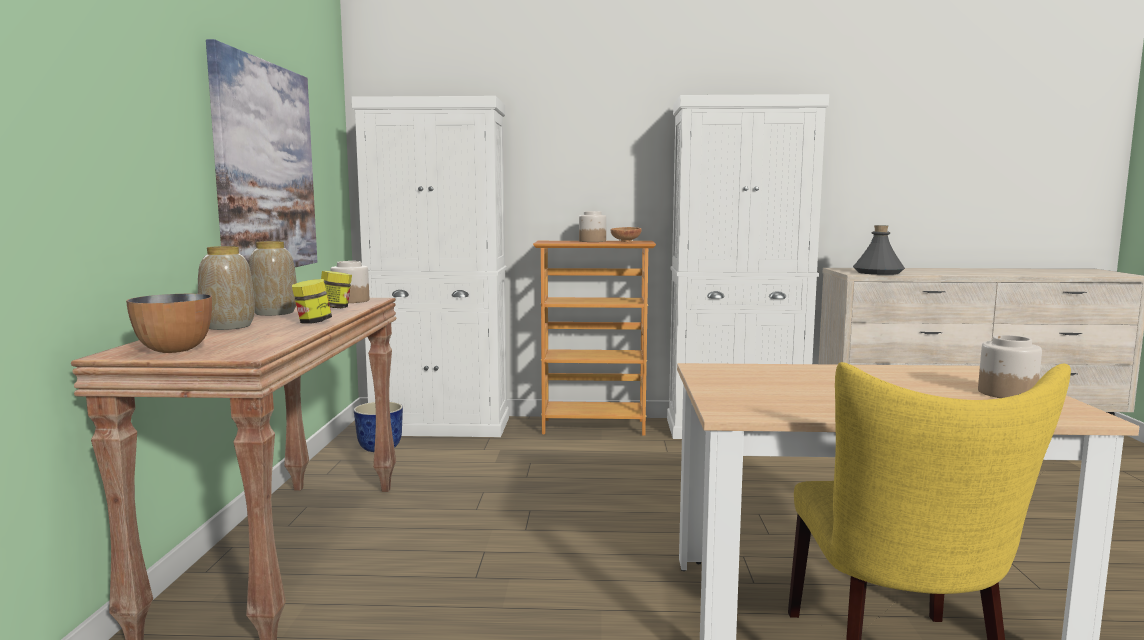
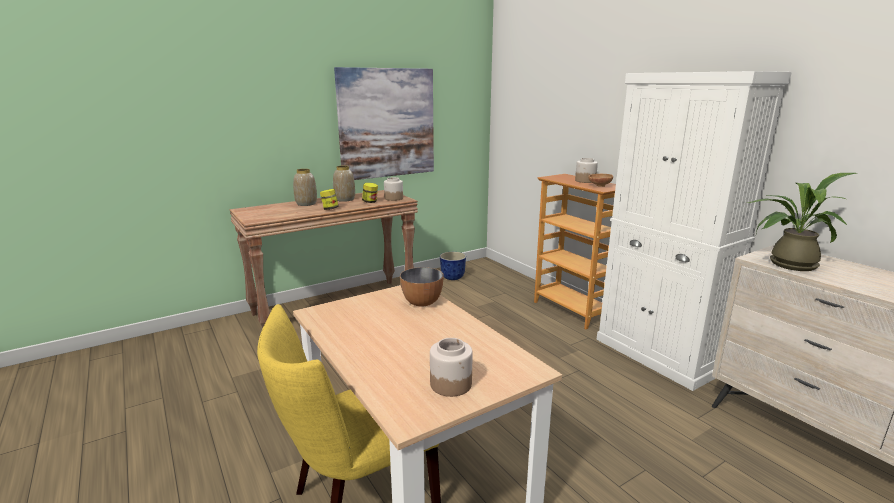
camera: 55 degrees right, 10 degrees up
(175, 350) = (254, 212): bowl -> bowl (422, 303)
(441, 426) = (501, 277): white cabinet -> none
(877, 272) = (786, 264): grey bottle -> potted plant

